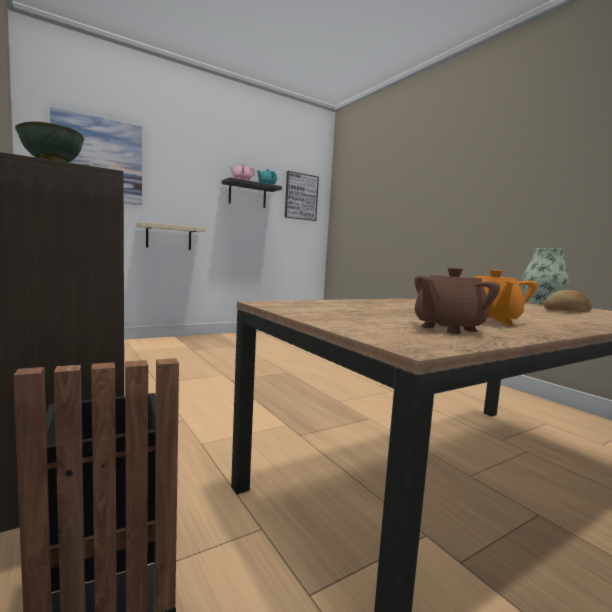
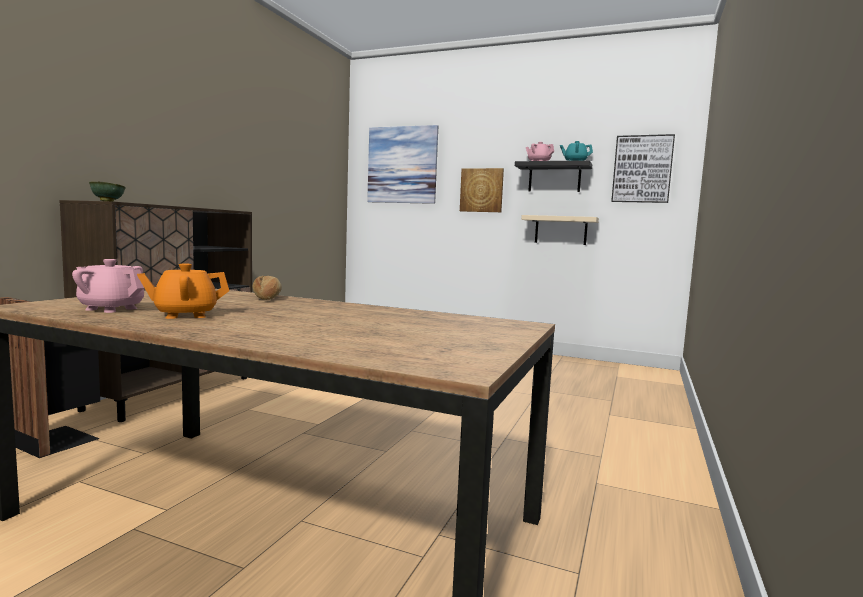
camera: 55 degrees right, 0 degrees up
(169, 237) = (459, 235): beige shelf -> beige shelf (560, 230)
(188, 197) = (481, 190): none -> picture
(448, 328) = (111, 309): brown teapot -> pink teapot
(541, 303) = (501, 333): vase -> none
(566, 311) = (383, 335): bread -> bread (267, 298)

